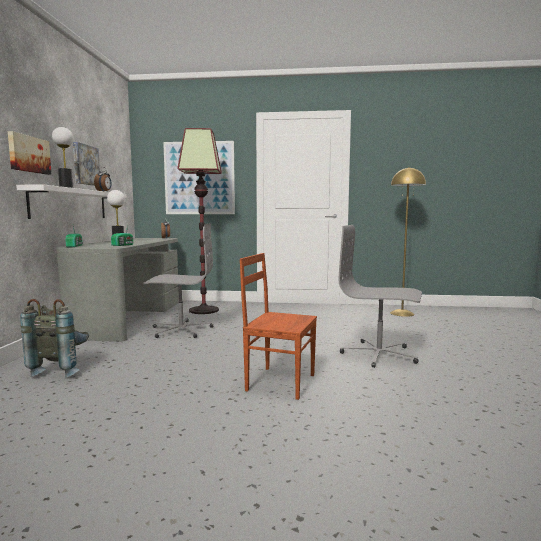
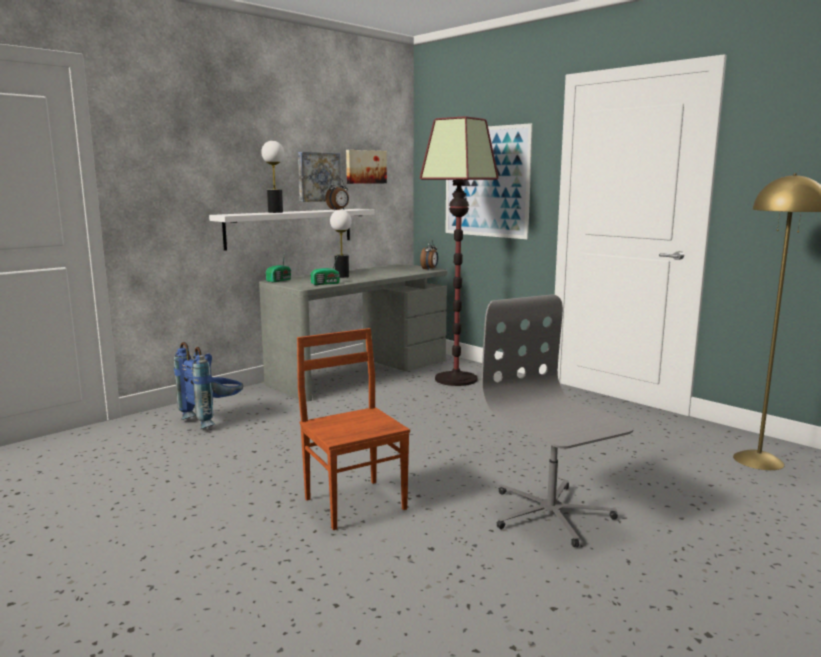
camera: 40 degrees right, 5 degrees up
(28, 154) = (228, 179): picture -> picture (365, 167)
(62, 369) = (213, 419): grey backpack -> blue backpack
(181, 330) = (381, 402): grey office chair -> none

